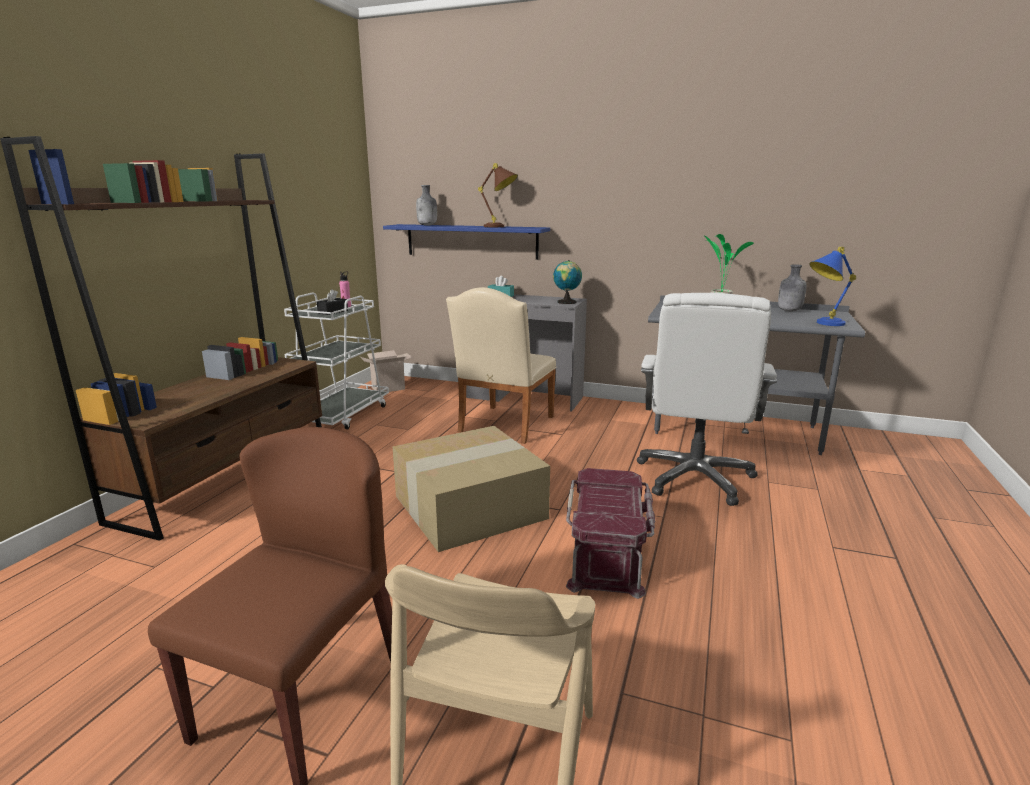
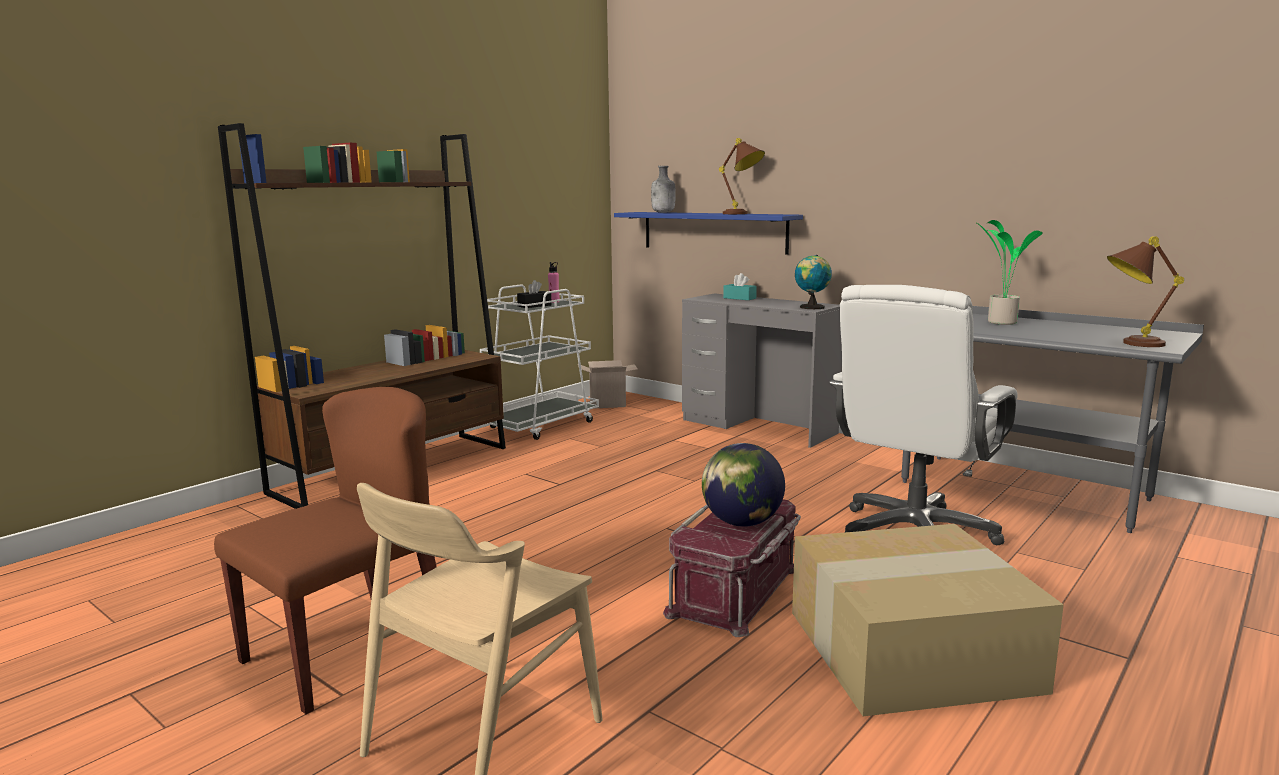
camera: 20 degrees right, 5 degrees down
(470, 506) = (615, 525): cardboard box -> cardboard box (912, 648)
(503, 426) = (712, 454): beige chair -> none
(615, 499) = (741, 523): none -> globe
(789, 311) = (1106, 328): grey bottle -> none
(822, 324) = (1129, 343): blue table lamp -> brown table lamp

